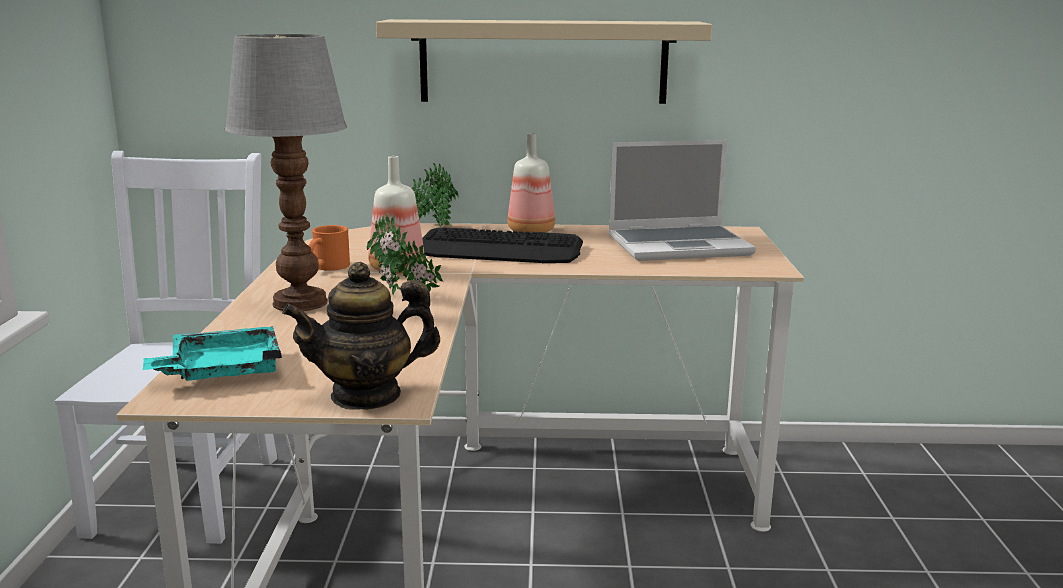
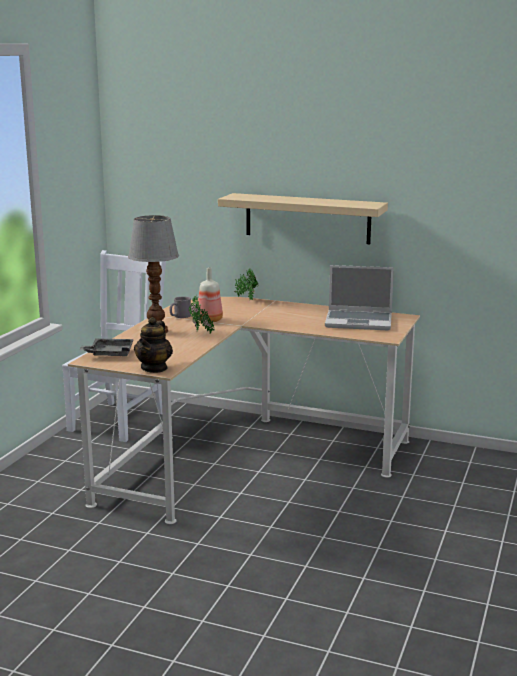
camera: 20 degrees right, 0 degrees up
(221, 370) = (109, 354): turquoise tray -> grey tray
(327, 267) = (179, 316): orange mug -> grey mug
(366, 395) = (154, 368): teapot -> teapot turned 75 degrees counterclockwise
(499, 249) = (266, 315): keyboard -> none
(531, 231) = (293, 306): bottle -> none

